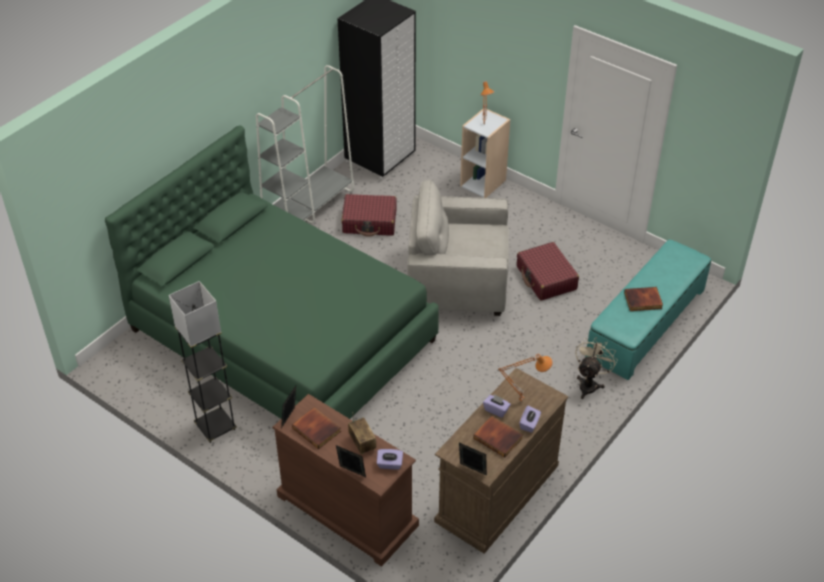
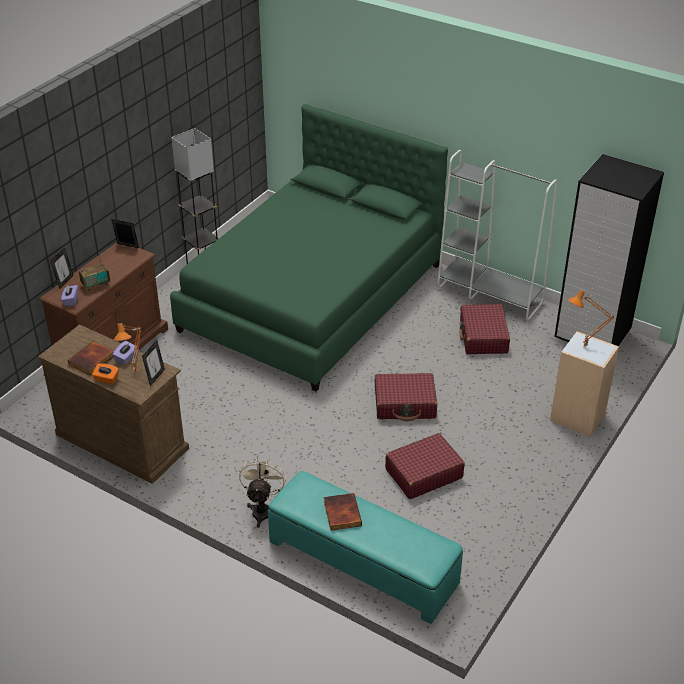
camera: 85 degrees right, 5 degrees down
(317, 429) = (113, 261): book -> none
(458, 281) = (405, 404): grey armchair -> red suitcase
(472, 471) = (56, 346): picture frame -> picture frame (155, 377)
(529, 424) = (106, 379): purple tissue box -> orange tissue box
(589, 384) = (262, 509): beige fan -> beige fan turned 105 degrees counterclockwise

